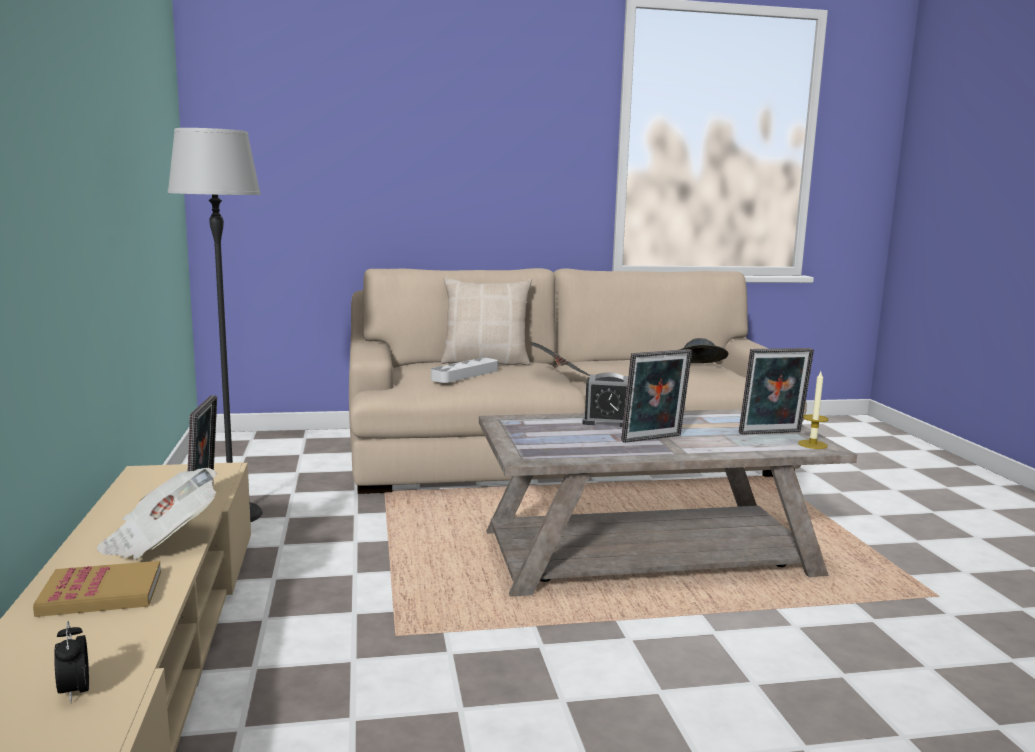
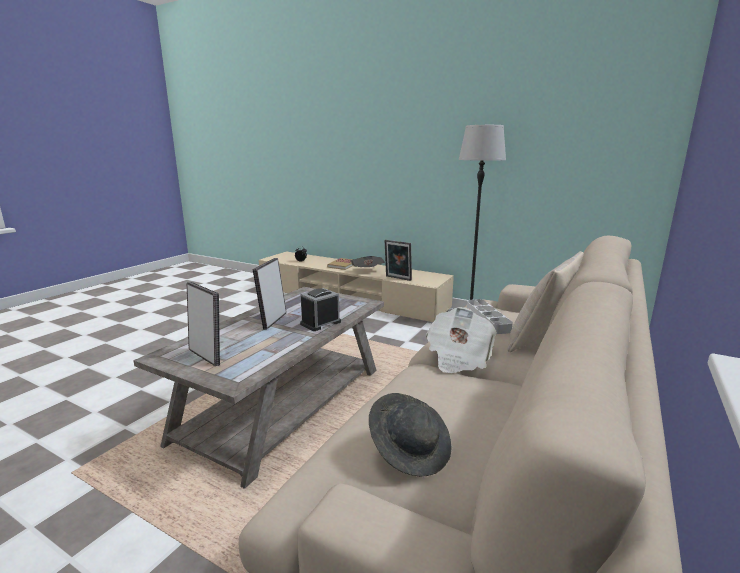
camera: 130 degrees right, 5 degrees up
(771, 433) = (207, 356): picture frame -> picture frame turned 105 degrees clockwise
(812, 444) = (170, 356): candle -> none

